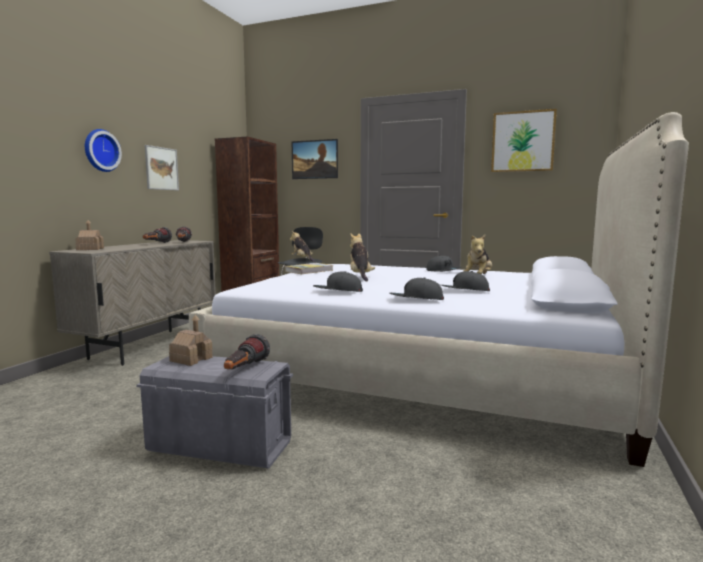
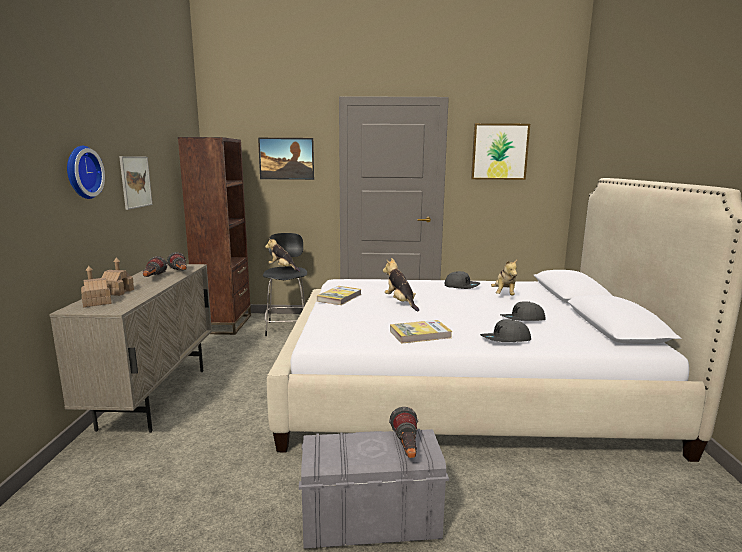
camera: 20 degrees left, 5 degrees up
(191, 359) = (335, 443): toy house -> toy house (117, 292)
(337, 291) = (420, 334): grey cap -> book

